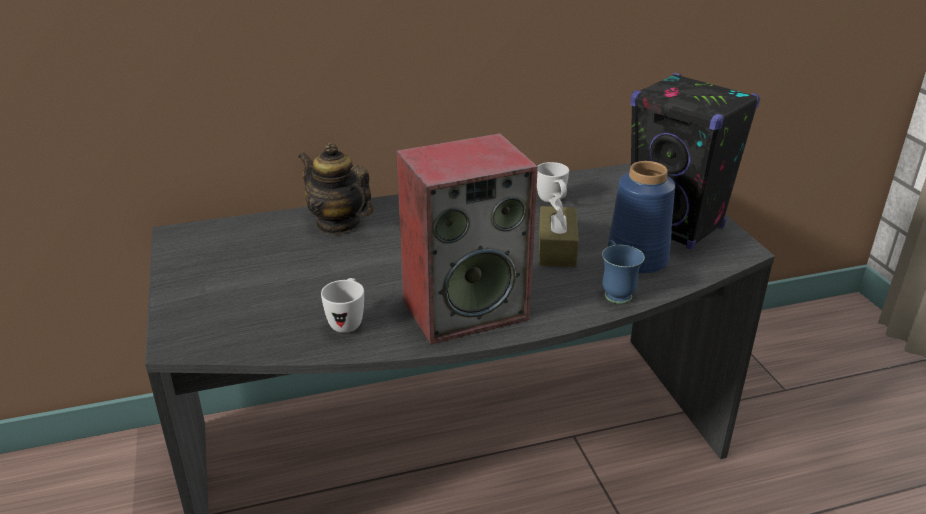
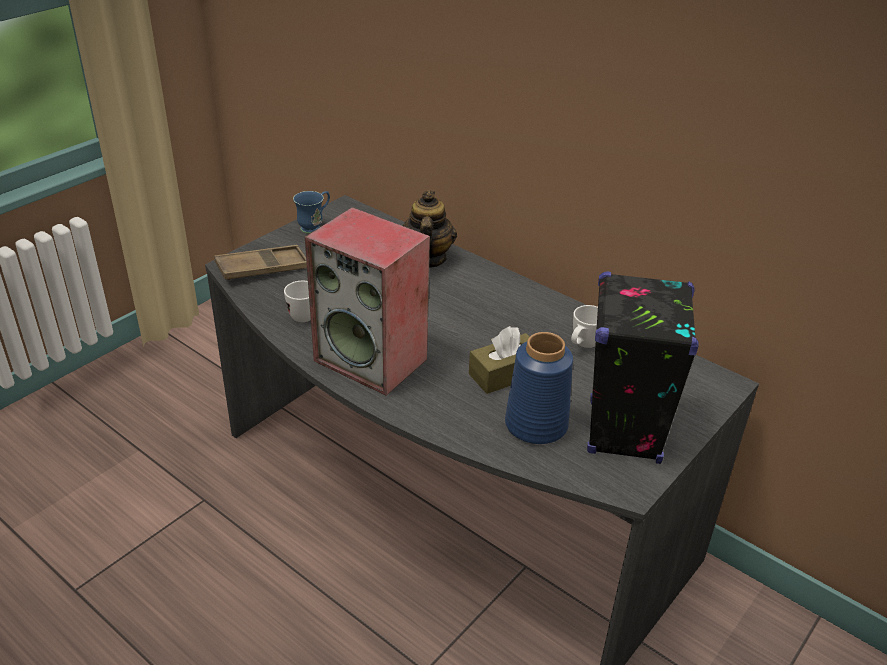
camera: 55 degrees right, 5 degrees up
(216, 323) = (263, 268): none -> brown tray
(615, 291) = (470, 428): blue mug -> blue mug (314, 226)

